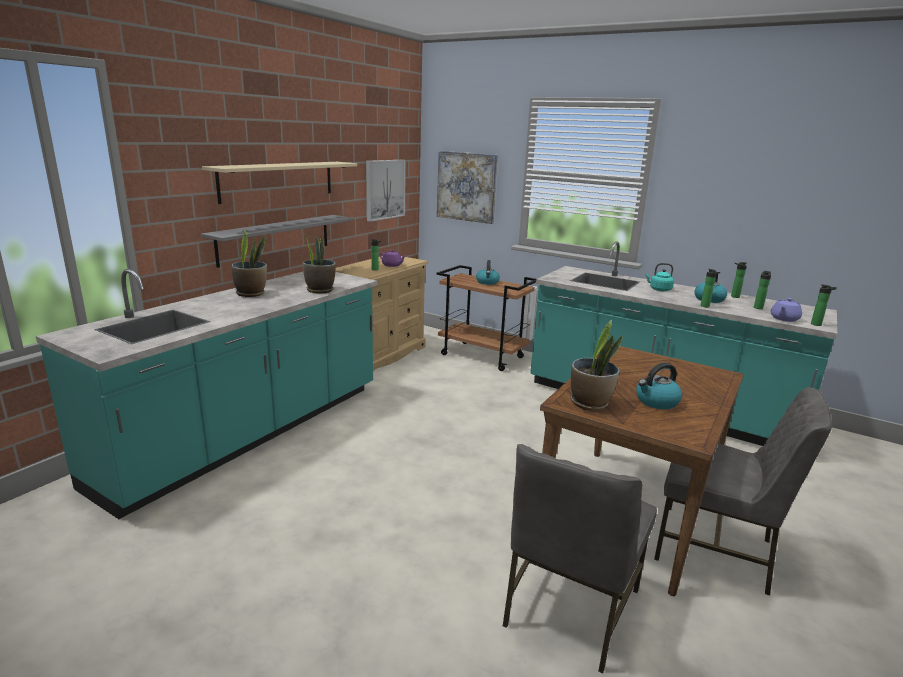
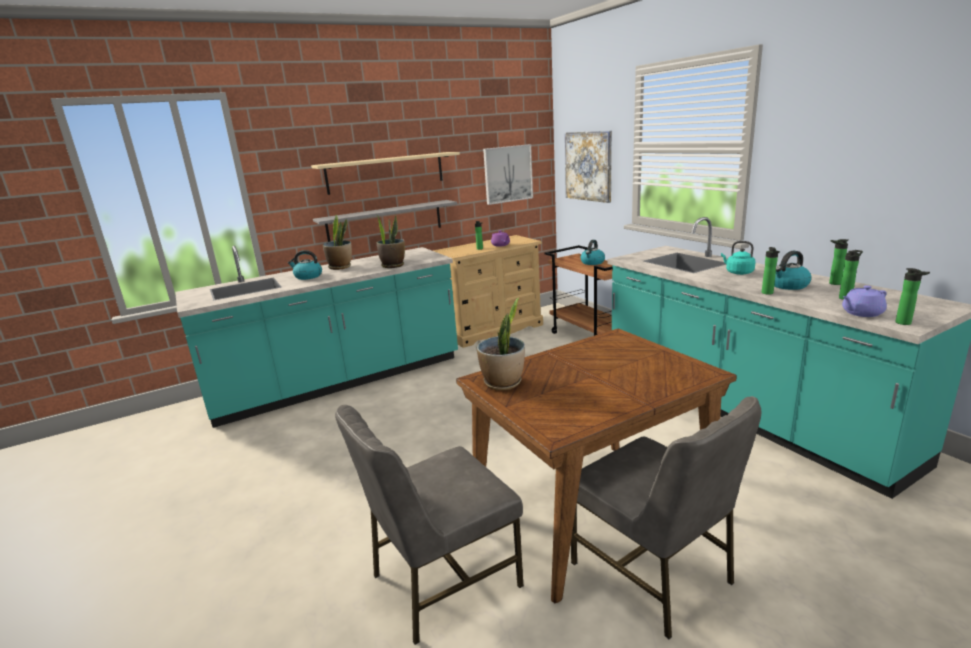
camera: 30 degrees right, 0 degrees up
(656, 401) = (575, 391): kettle -> kettle (308, 276)

